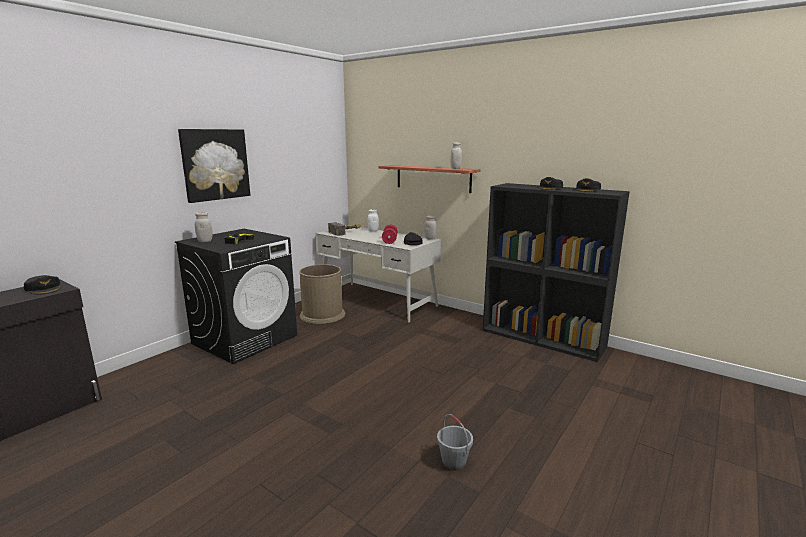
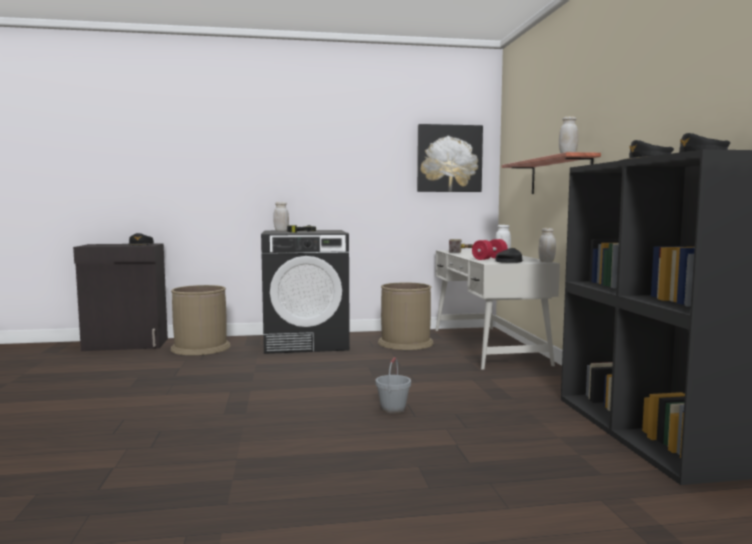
camera: 45 degrees right, 10 degrees down
(152, 380) = (201, 348): none -> brown trash can
(215, 164) = (316, 161): picture -> picture (449, 158)
(453, 462) = (260, 474): grey bucket -> grey bucket (392, 409)

